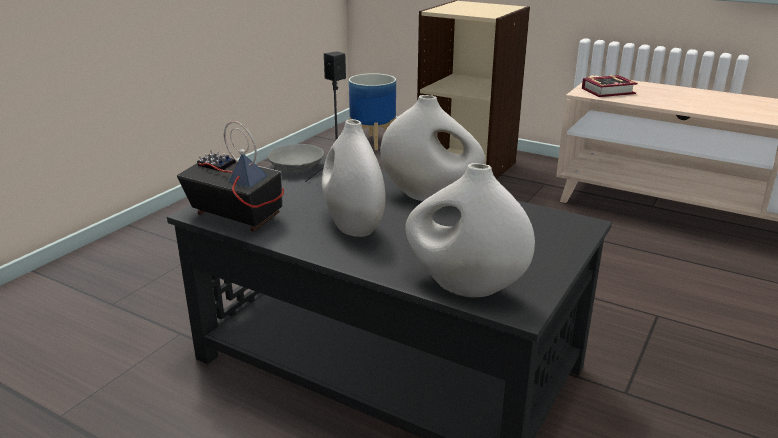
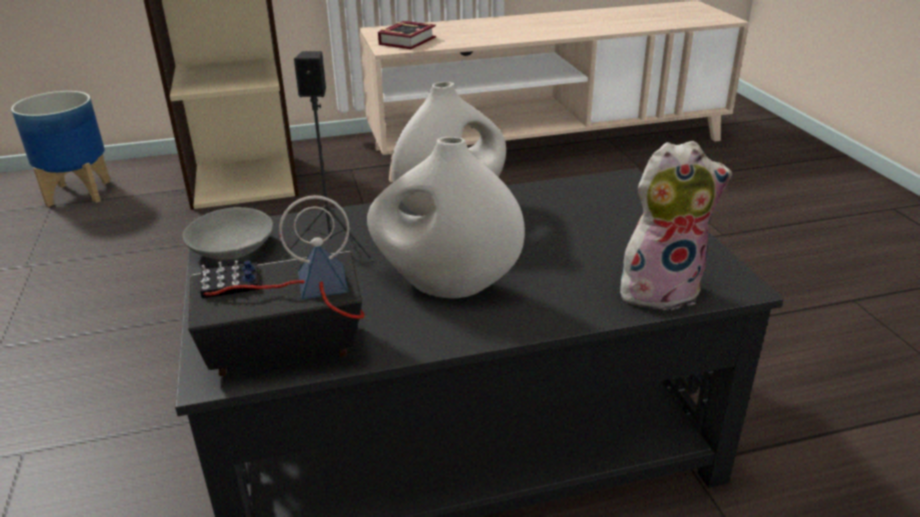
camera: 45 degrees left, 5 degrees up
(464, 286) = (660, 289): white vase -> plush toy

